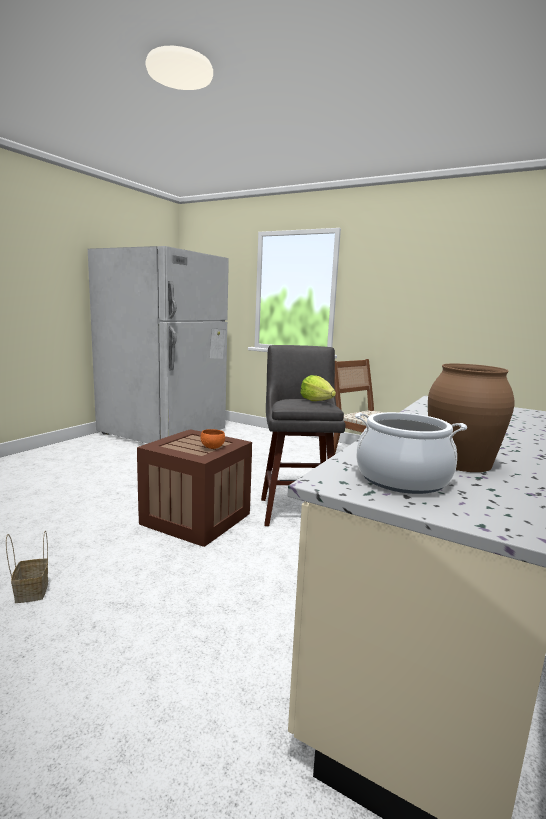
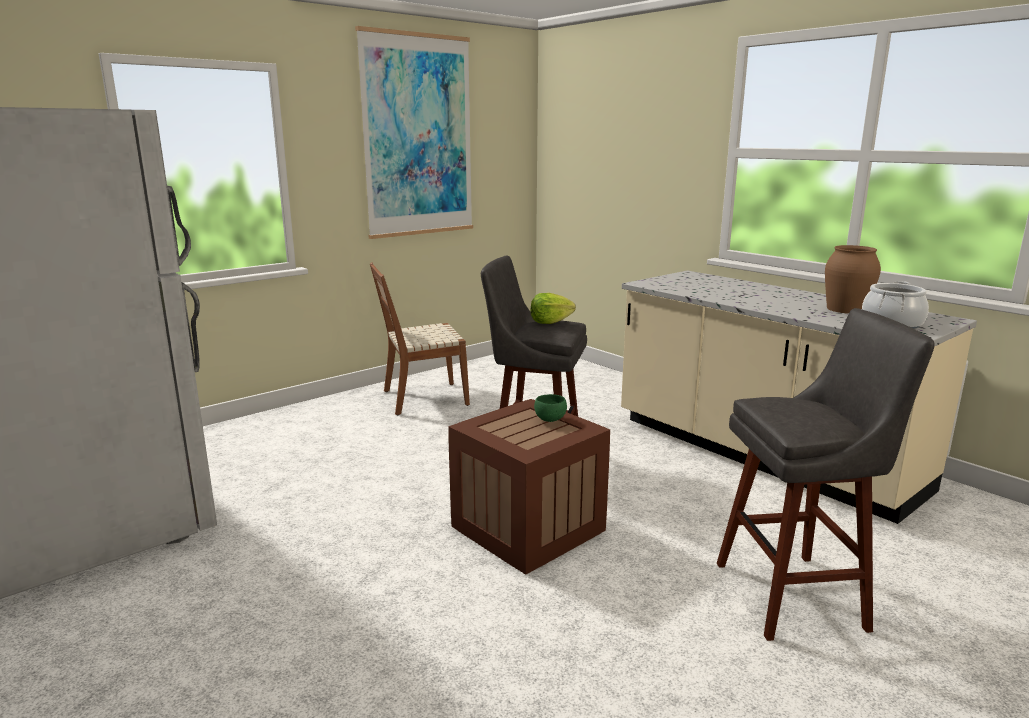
camera: 70 degrees left, 5 degrees up
(31, 591) = (688, 666): basket -> none
(119, 651) = (795, 596): none -> grey stool
(213, 447) = (549, 419): orange bowl -> green bowl
(440, 272) = (418, 136): none -> picture

